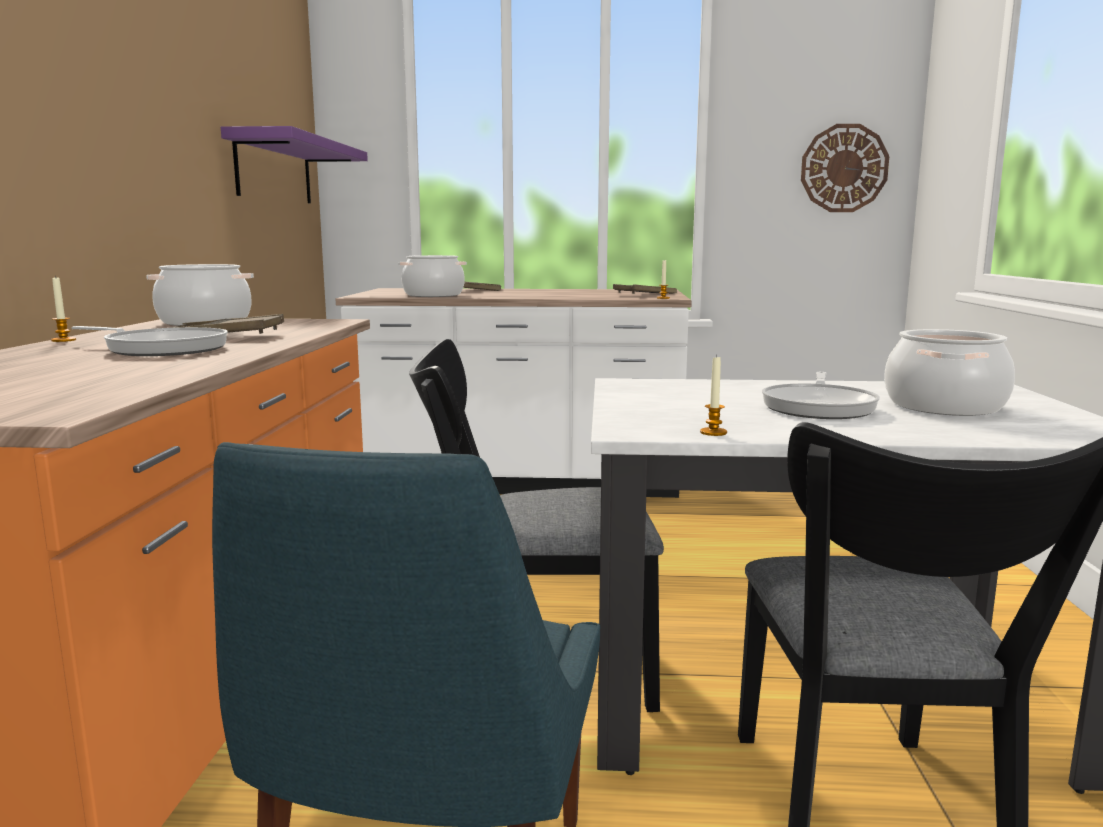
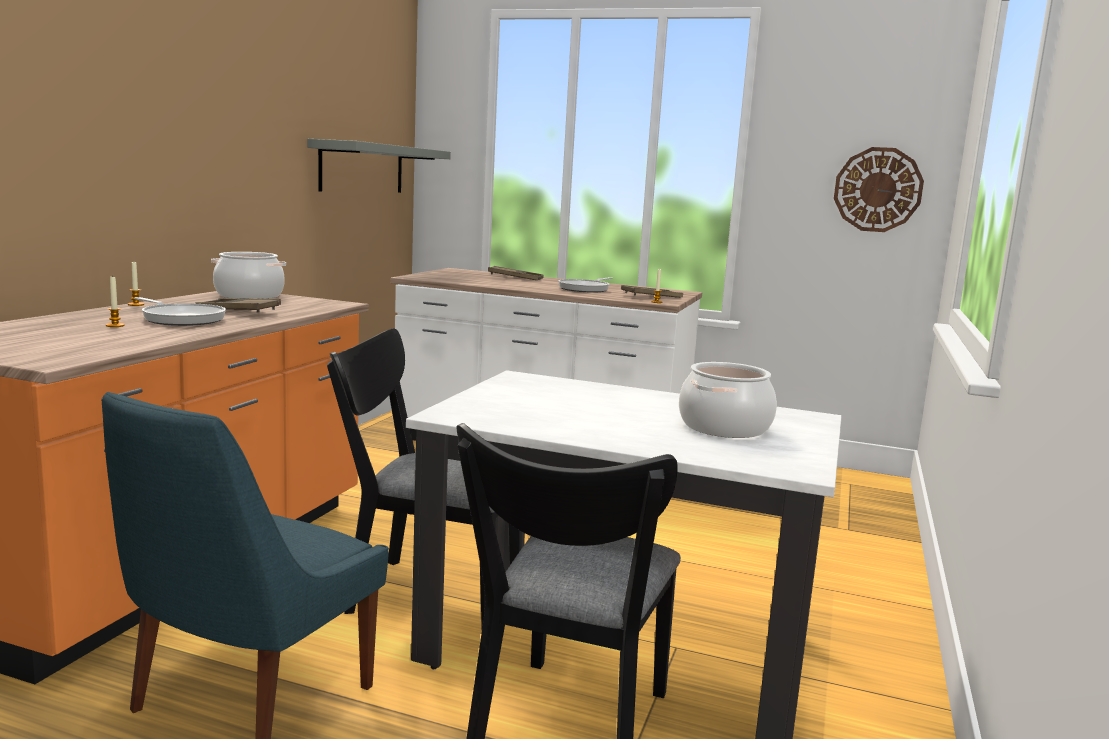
camera: 15 degrees right, 0 degrees up
(274, 170) = (362, 168): purple shelf -> grey shelf
(433, 295) = (472, 281): cooking pot -> none
(713, 432) = (499, 424): candle -> candle (115, 325)
(819, 407) = (622, 415): frying pan -> frying pan (586, 289)

